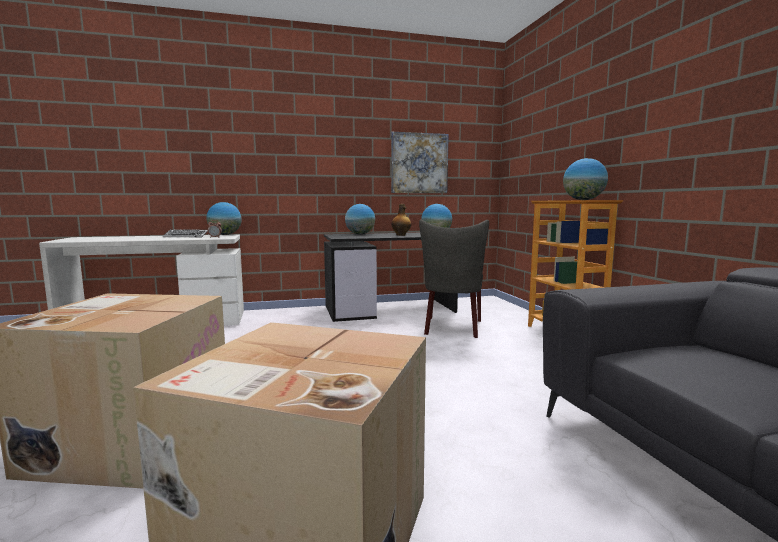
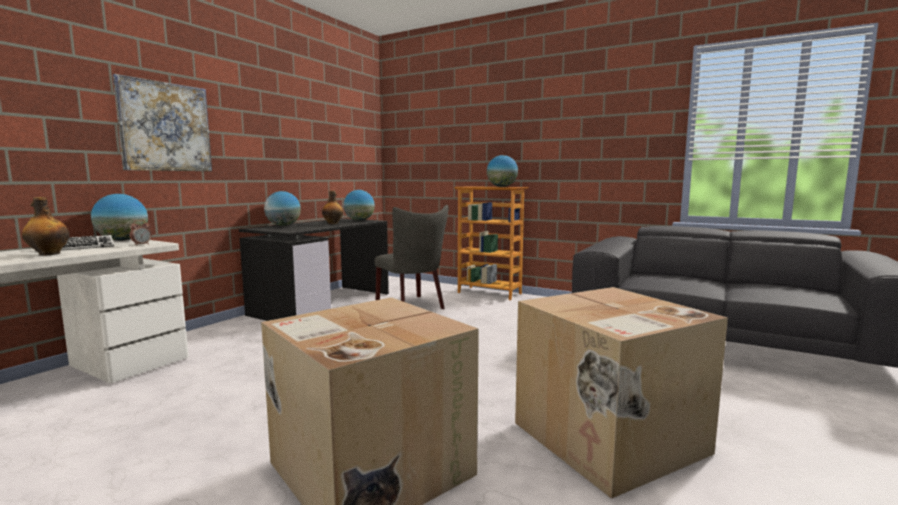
camera: 45 degrees left, 0 degrees up
(160, 238) = (48, 254): none -> bottle
(419, 163) = (322, 147): picture -> picture (165, 127)

